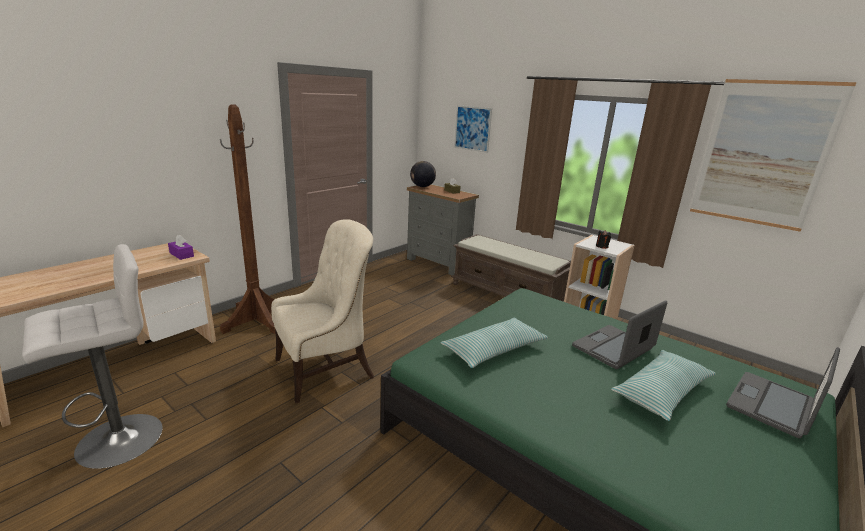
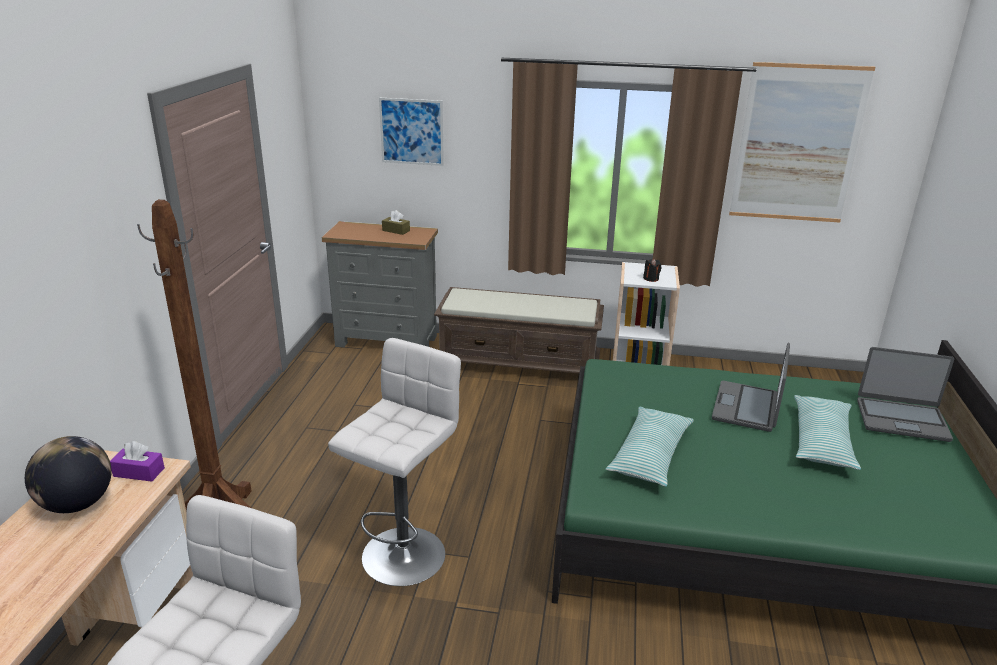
camera: 30 degrees left, 5 degrees up
(326, 368) = (405, 555): beige armchair -> white stool
(422, 186) = (343, 230): globe -> globe (77, 504)
(772, 405) = (901, 419): laptop -> laptop turned 90 degrees counterclockwise

